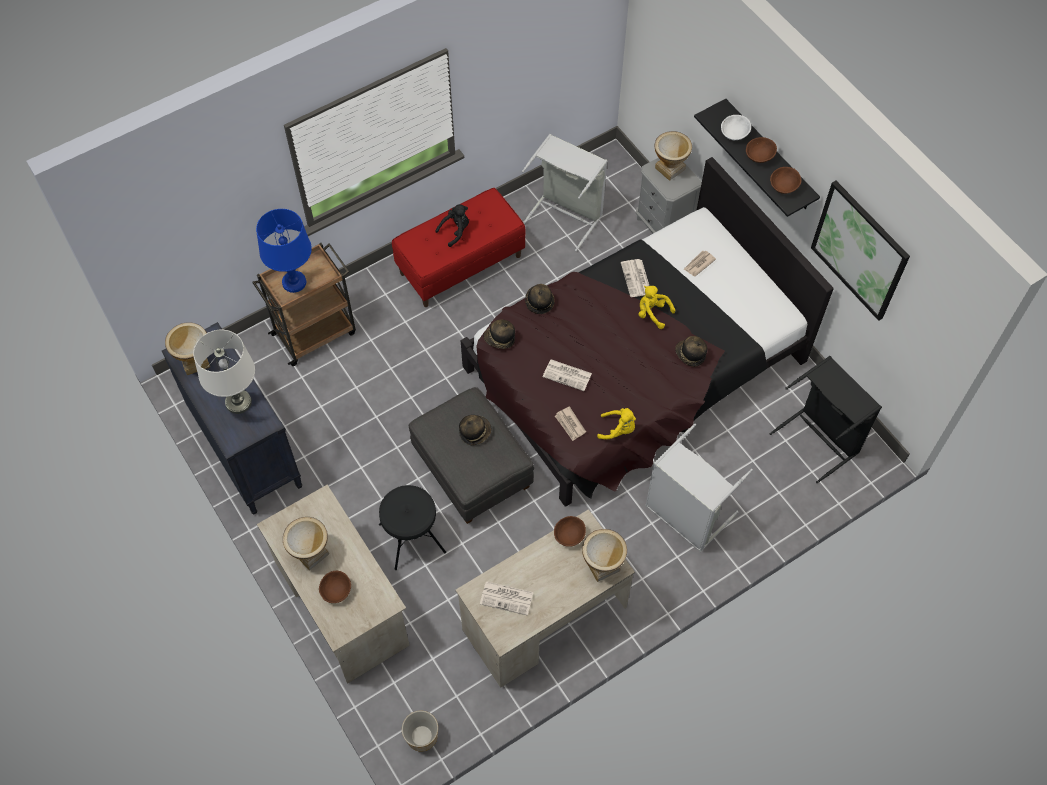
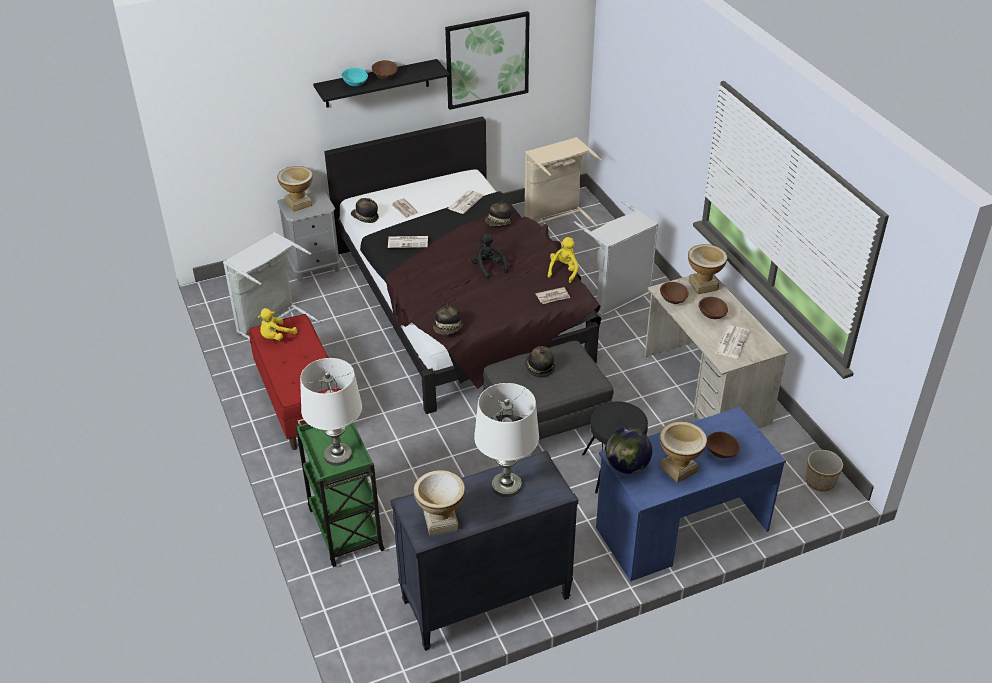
camera: 80 degrees left, 20 degrees down
(294, 282) = (337, 455): blue table lamp -> white table lamp
(310, 509) = (627, 466): none -> globe
(315, 333) = (345, 527): brown cart -> green cart
(341, 603) = (681, 529): beige desk -> blue desk
(455, 231) = (293, 359): black plush toy -> black plush toy (488, 267)
(539, 302) = (414, 299): hat -> hat (365, 218)
(568, 375) = (501, 291): newspaper -> newspaper (465, 202)
(652, 313) = (448, 238): yellow plush toy -> yellow plush toy (276, 337)
(734, 134) = (355, 84): white bowl -> turquoise bowl
(783, 187) = (421, 71): brown bowl -> brown bowl (712, 315)
(820, 438) = (557, 219): black laundry basket -> beige laundry basket

